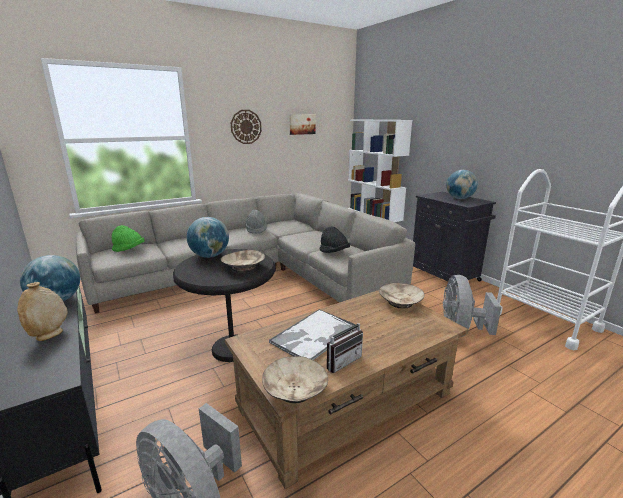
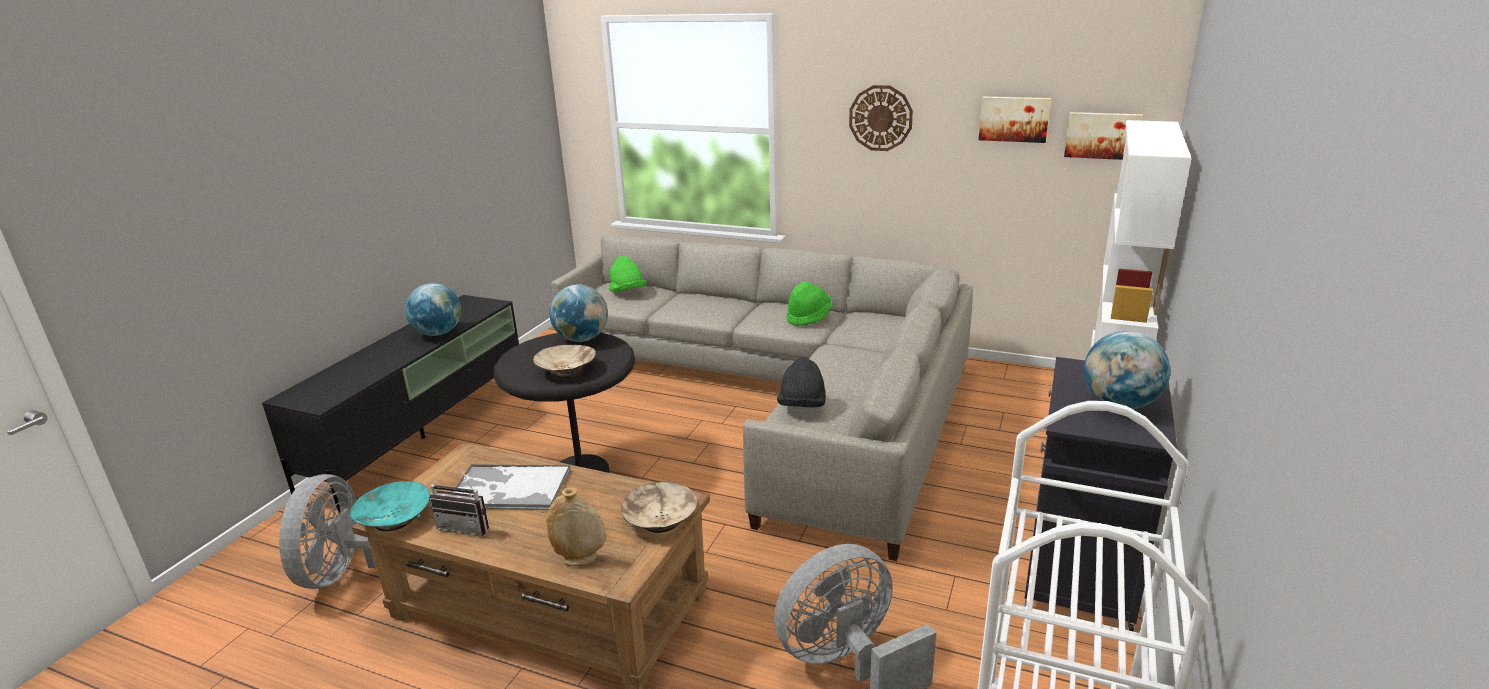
camera: 55 degrees right, 5 degrees up
(50, 335) = (380, 364): beige vase -> beige vase (580, 559)
(256, 230) = (809, 317): grey hat -> green hat
(295, 391) = (394, 519): beige bowl -> turquoise bowl
(332, 129) = (1102, 135): none -> picture

